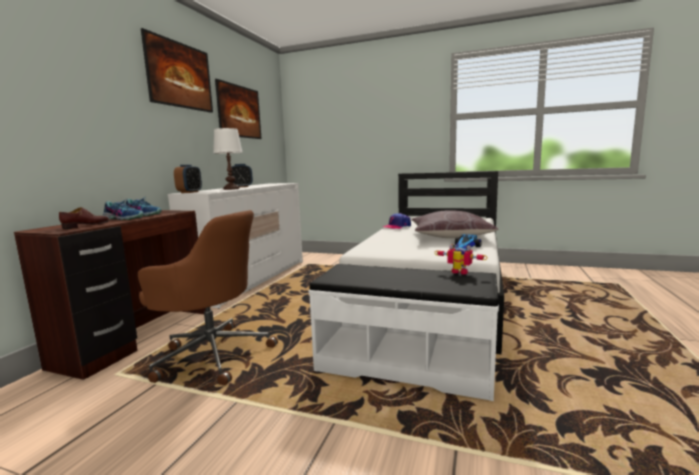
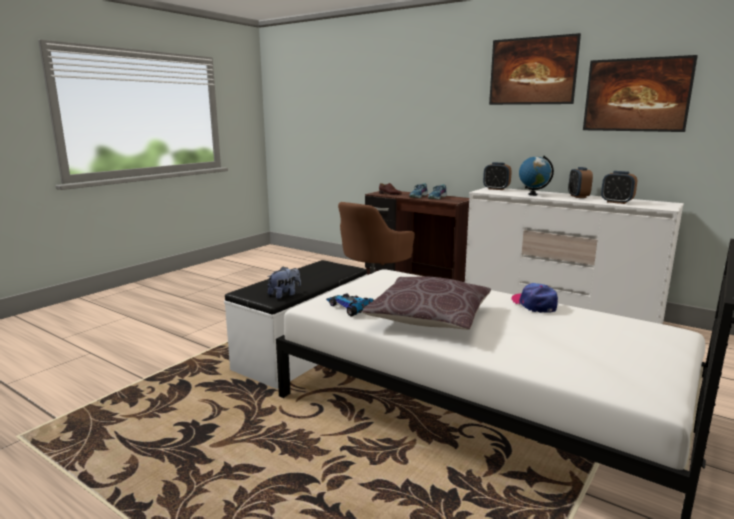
camera: 105 degrees right, 5 degrees up
(231, 189) = (532, 194): white table lamp -> globe
(268, 185) = (616, 202): none -> alarm clock
(458, 273) = (285, 294): toy robot -> plush toy

